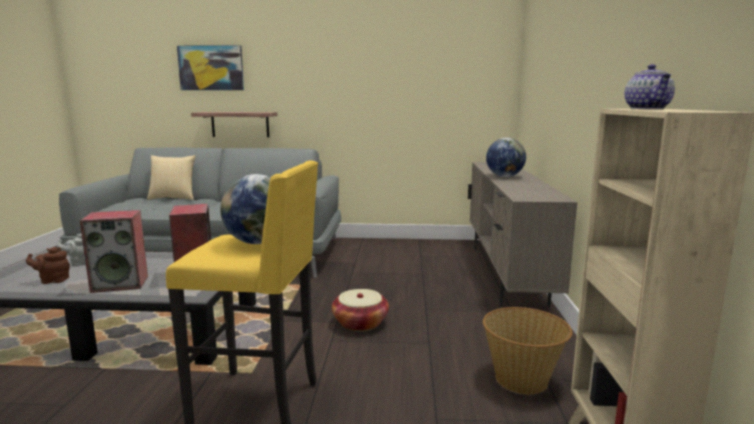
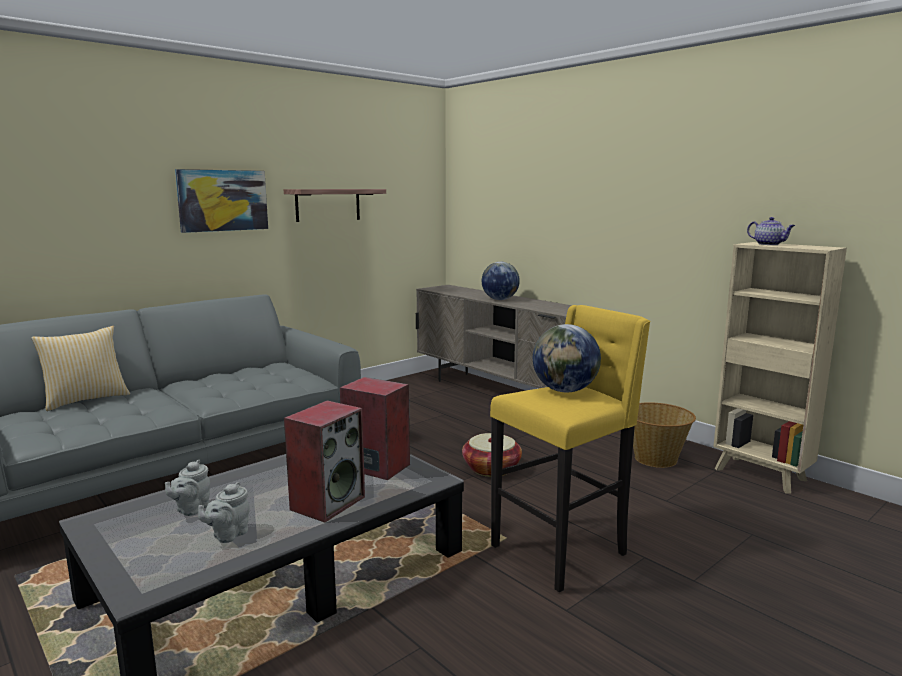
camera: 45 degrees left, 0 degrees up
(53, 280) = (228, 535): brown teapot -> grey teapot
(211, 68) = (82, 186): picture -> picture (223, 200)
(240, 124) = (136, 270): shelf -> shelf (328, 205)

